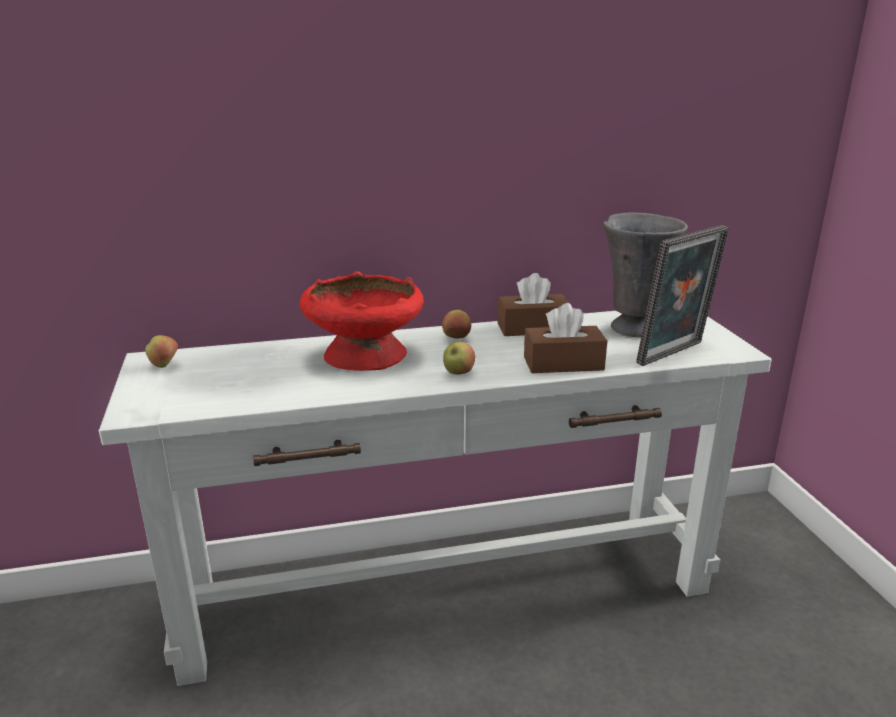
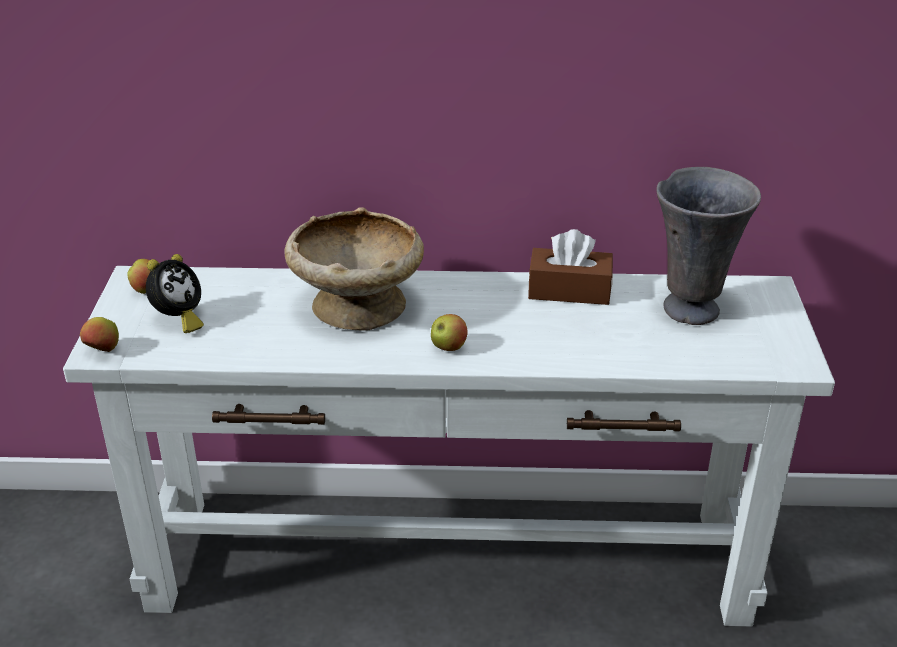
camera: 15 degrees right, 10 degrees up
(203, 382) = (178, 320): none -> alarm clock
(364, 356) = (357, 307): red bowl -> beige bowl
(456, 338) = (472, 294): apple -> apple (103, 350)
(563, 363) = (574, 352): brown tissue box -> none
(674, 354) = (715, 358): picture frame -> none

